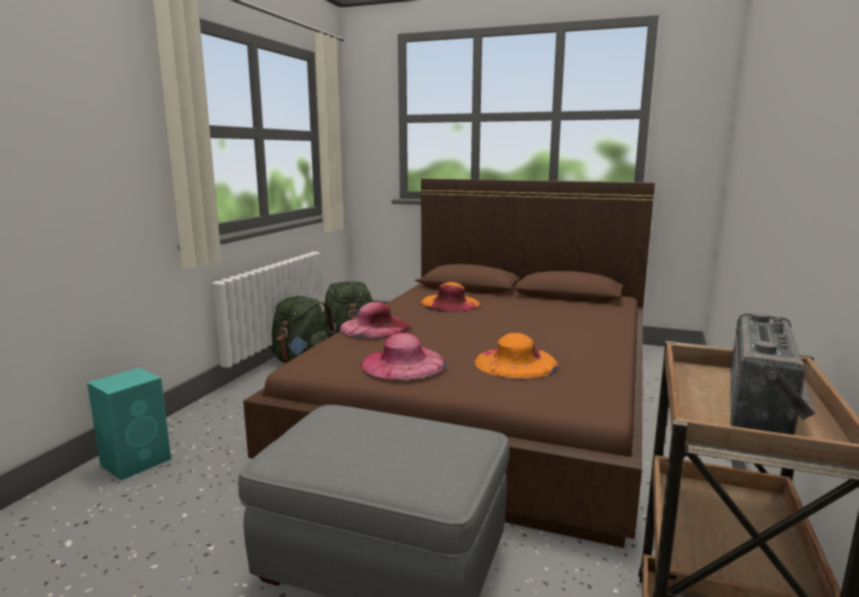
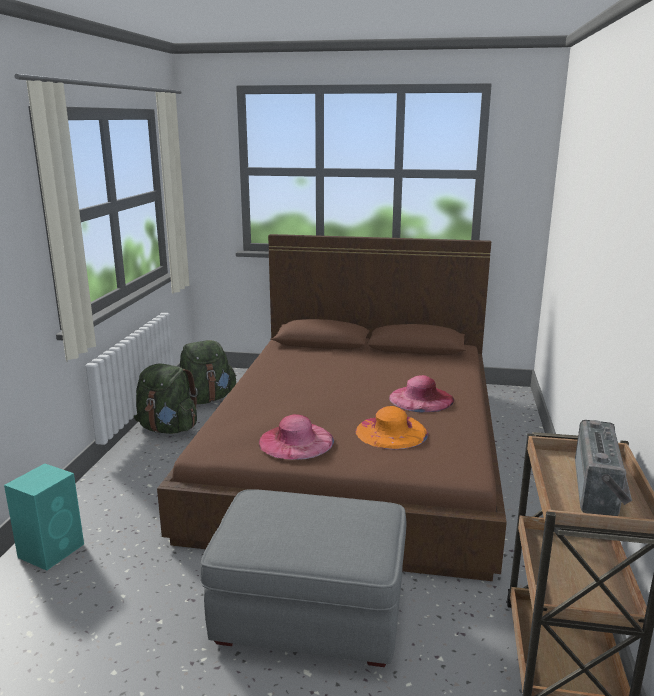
camera: 10 degrees left, 5 degrees up
(375, 327) = (253, 400): pink hat -> pink hat (421, 398)
(450, 303) = (312, 365): orange hat -> none

